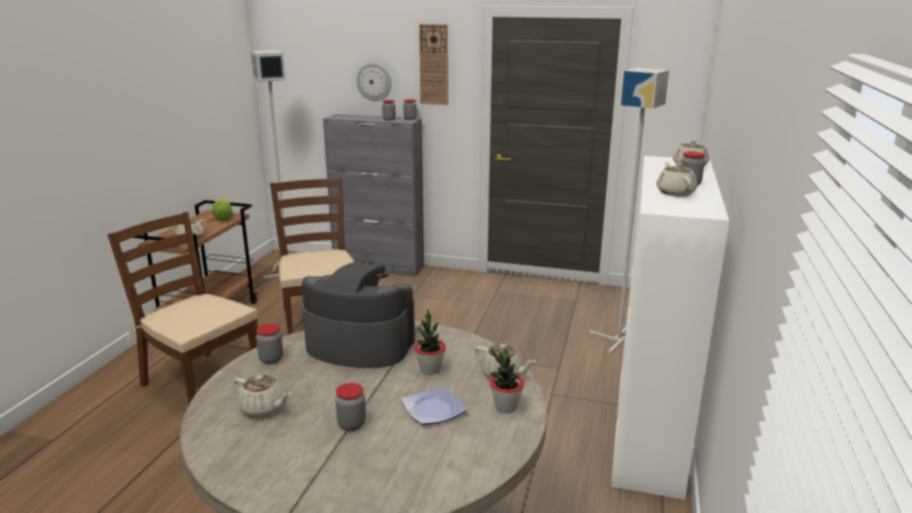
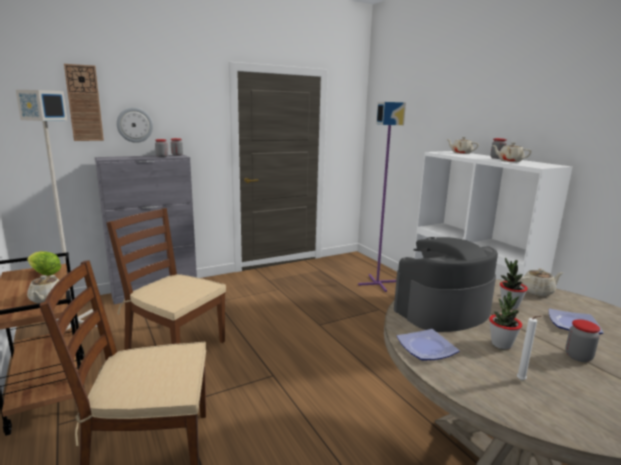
camera: 45 degrees left, 5 degrees down
(263, 408) = (522, 381): beige teapot -> white candle
(271, 359) = (426, 347): jar -> plate
(434, 64) = (191, 108): wall clock -> wall clock (84, 103)
(505, 407) = (584, 306): potted plant -> potted plant (501, 344)
(619, 340) = (377, 283): grey floor lamp -> purple floor lamp

